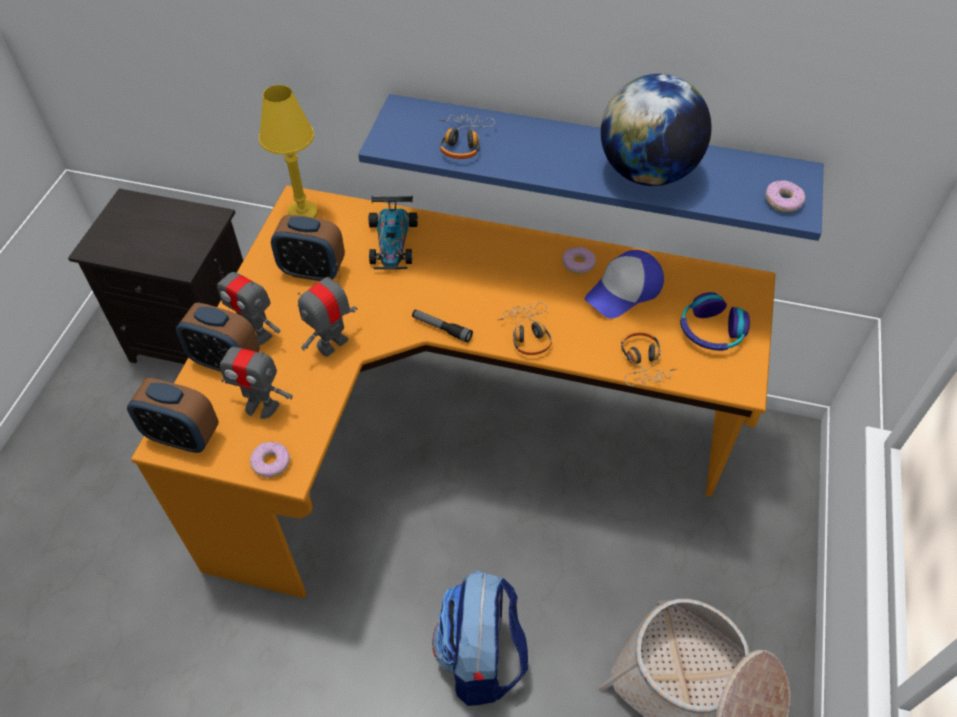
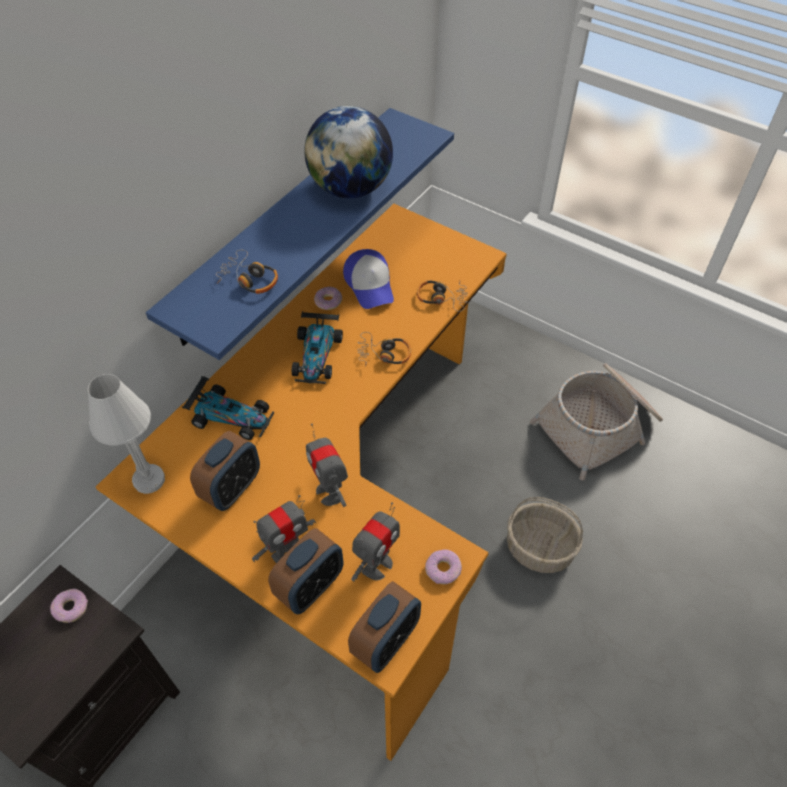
camera: 70 degrees left, 0 degrees up
(303, 214) = (149, 480): yellow table lamp -> white table lamp
(441, 328) = (351, 408): flashlight -> none
(481, 658) = (540, 548): backpack -> basket
(498, 279) = (317, 355): none -> toy car
(711, 331) = (430, 253): headphones -> none
(783, 201) = (416, 137): donut -> donut (71, 608)

